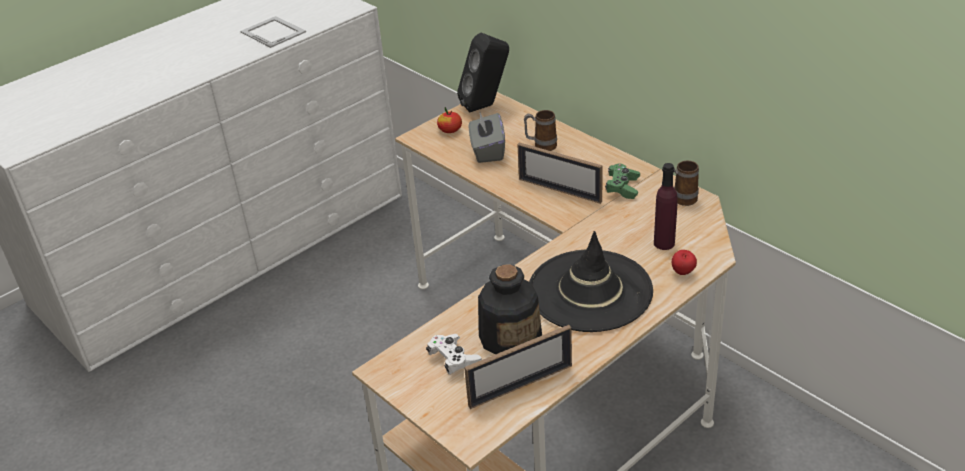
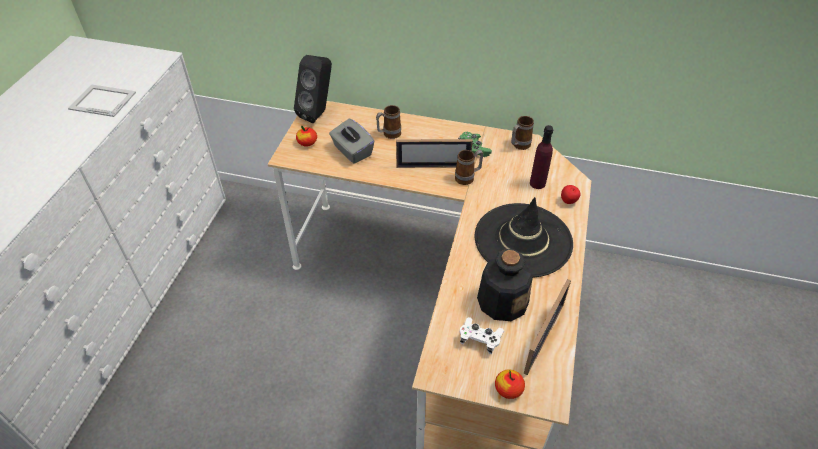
camera: 35 degrees left, 10 degrees up
(439, 412) = (508, 389): none -> apple
(587, 213) = (468, 178): none -> mug

